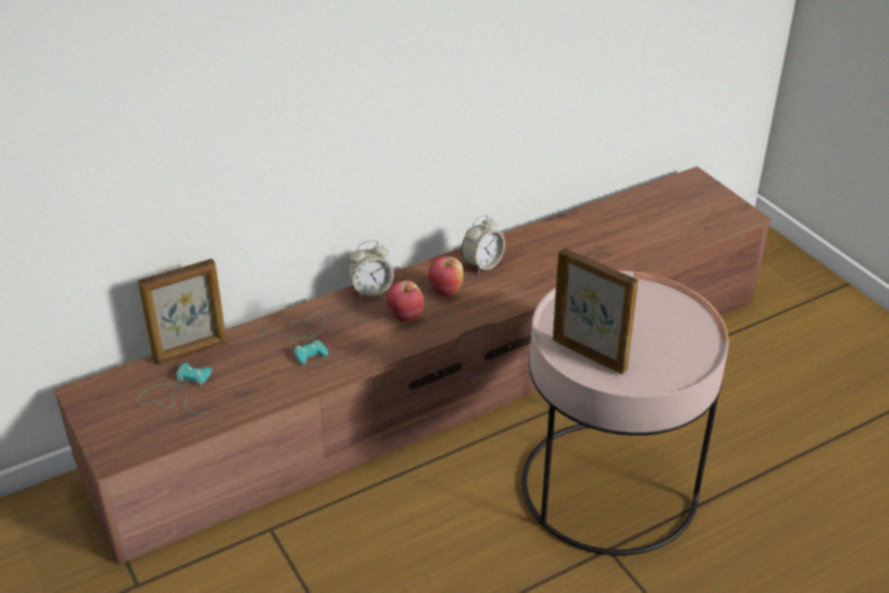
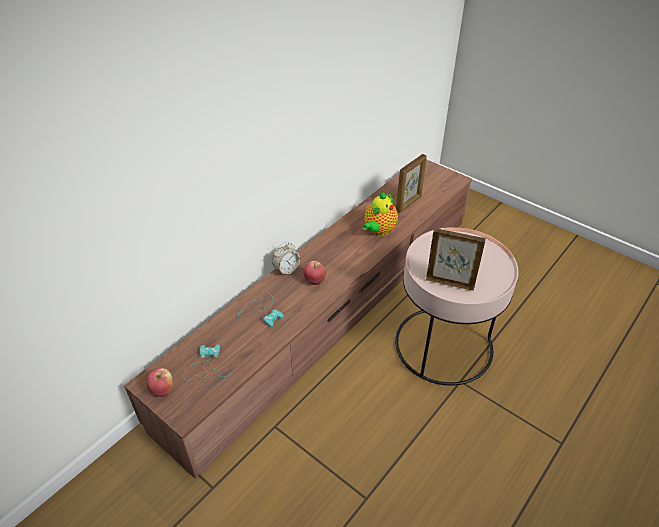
camera: 20 degrees left, 5 degrees up
(191, 351) = (199, 336): picture frame -> picture frame (409, 203)
(445, 291) = (328, 260): apple -> apple (163, 390)
(482, 264) = (340, 239): alarm clock -> none
(553, 266) = (378, 231): none -> teapot

